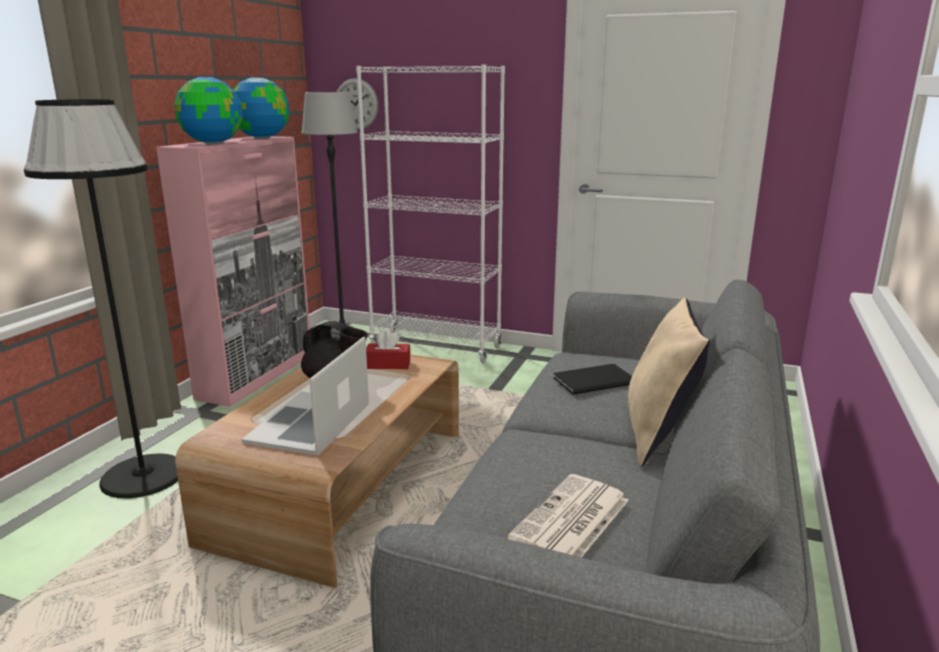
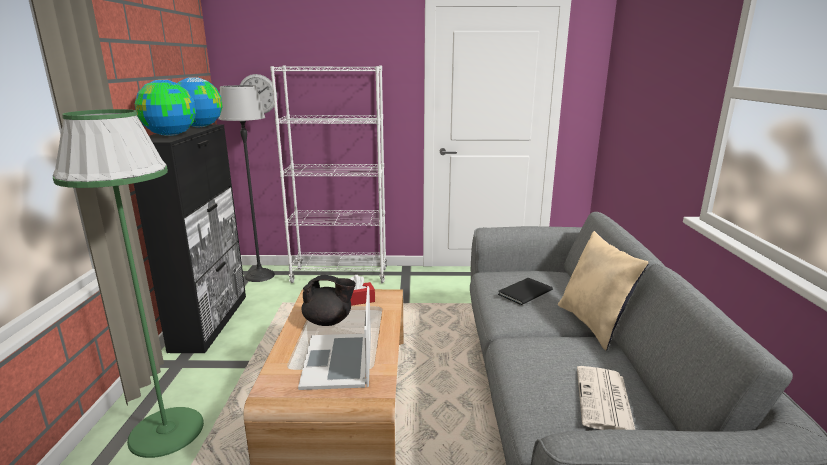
camera: 20 degrees left, 0 degrees up
(143, 475) = (166, 431): black floor lamp -> green floor lamp
(257, 375) = (211, 321): pink cabinet -> black cabinet

